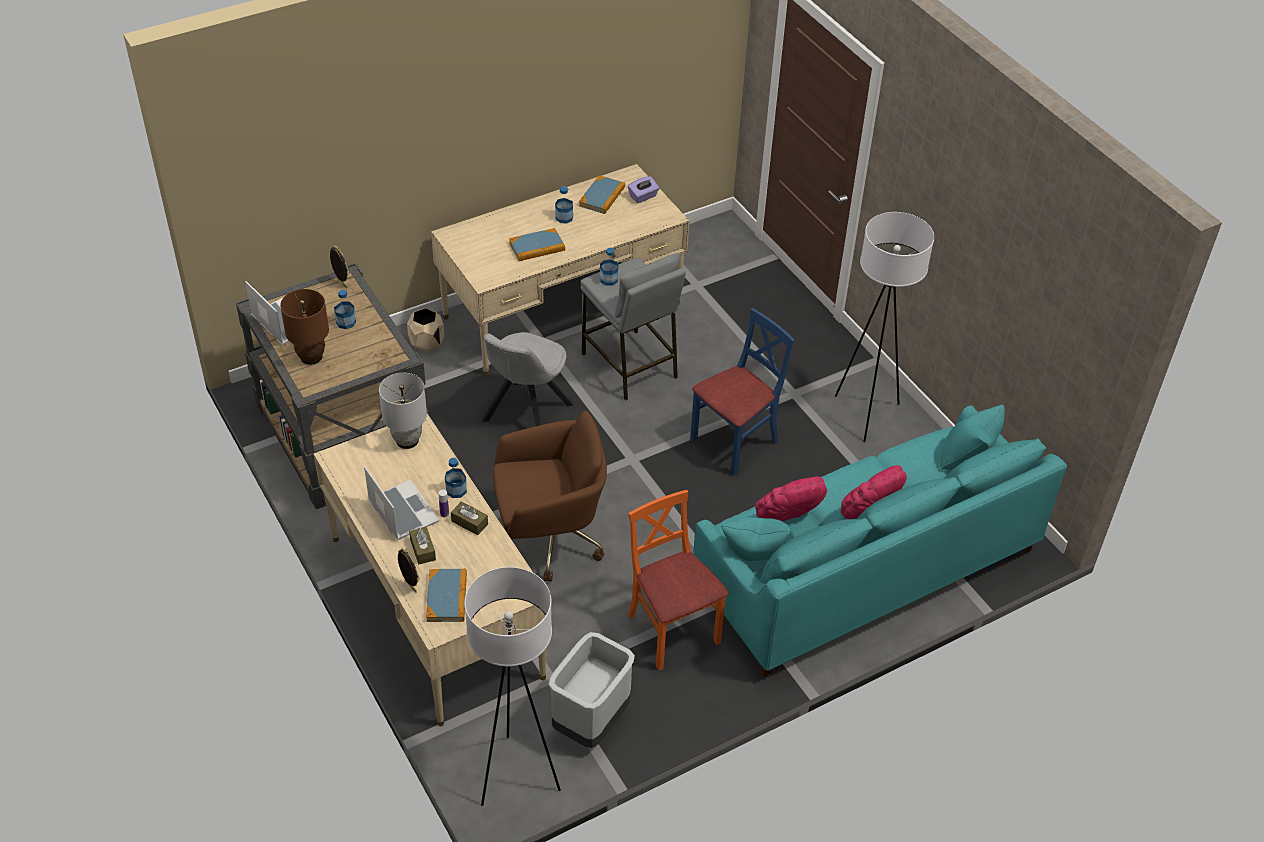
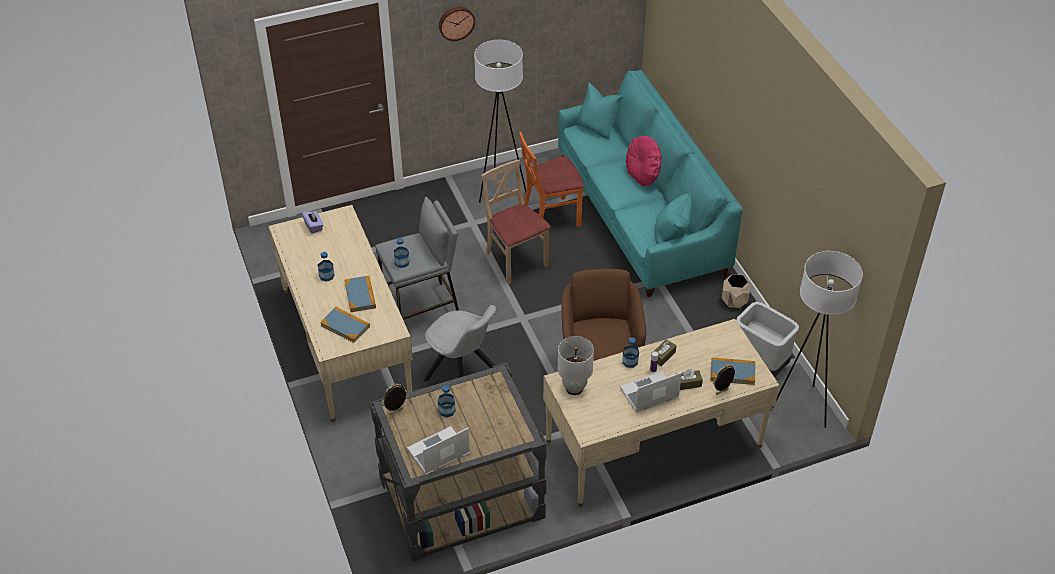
camera: 80 degrees left, 0 degrees up
(311, 357) = (485, 434): brown table lamp -> none
(426, 343) = (362, 435): beige planter -> beige planter (734, 301)
(602, 197) = (306, 250): book -> book (345, 326)
(672, 630) = (685, 315): orange chair -> orange chair (551, 216)
(735, 442) = (515, 260): blue chair -> beige chair
(788, 522) = (645, 214): pink pillow -> none
(928, 174) = (456, 22): none -> wall clock

